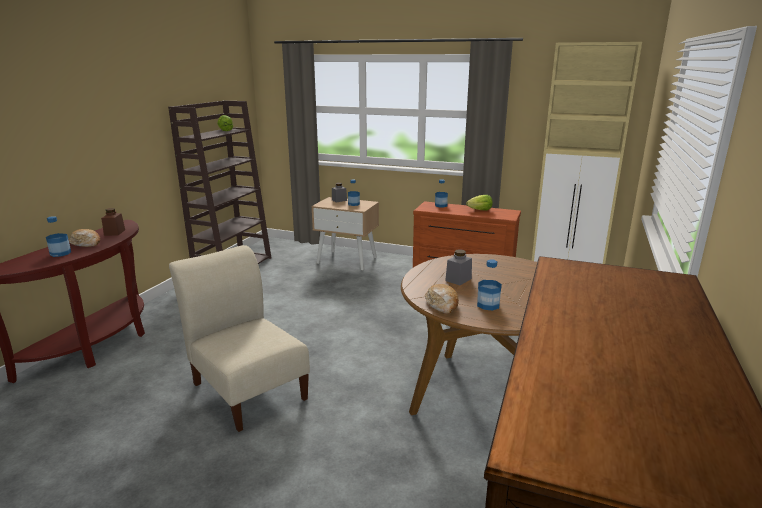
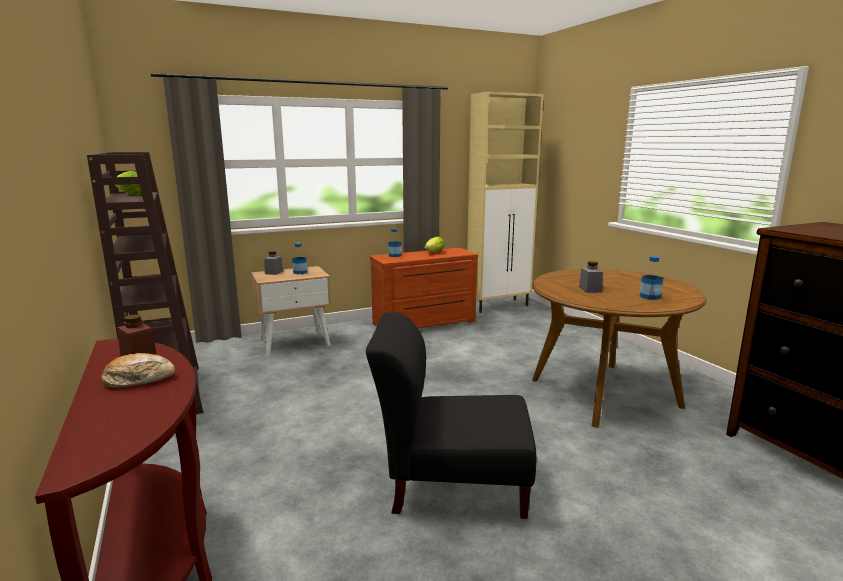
camera: 45 degrees left, 5 degrees down
(60, 253) = (136, 402): bottle -> none
(247, 388) = (451, 484): beige chair -> black chair
(442, 305) = (632, 305): bread -> none

